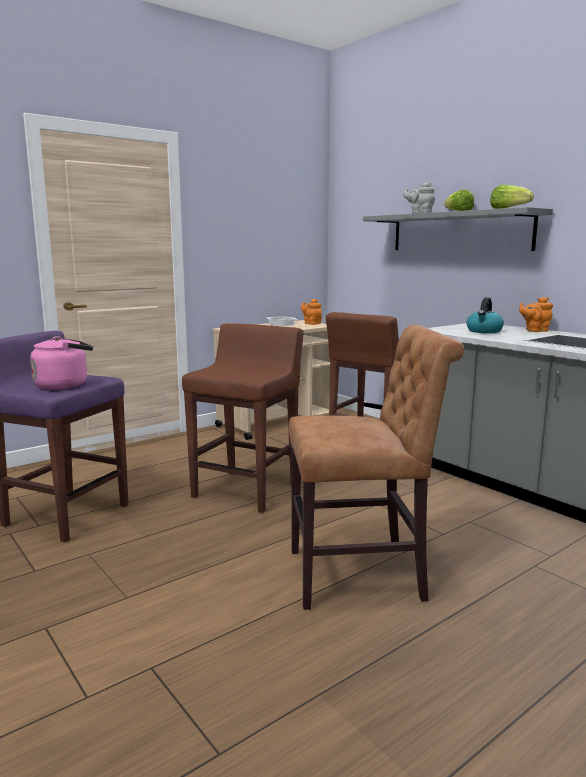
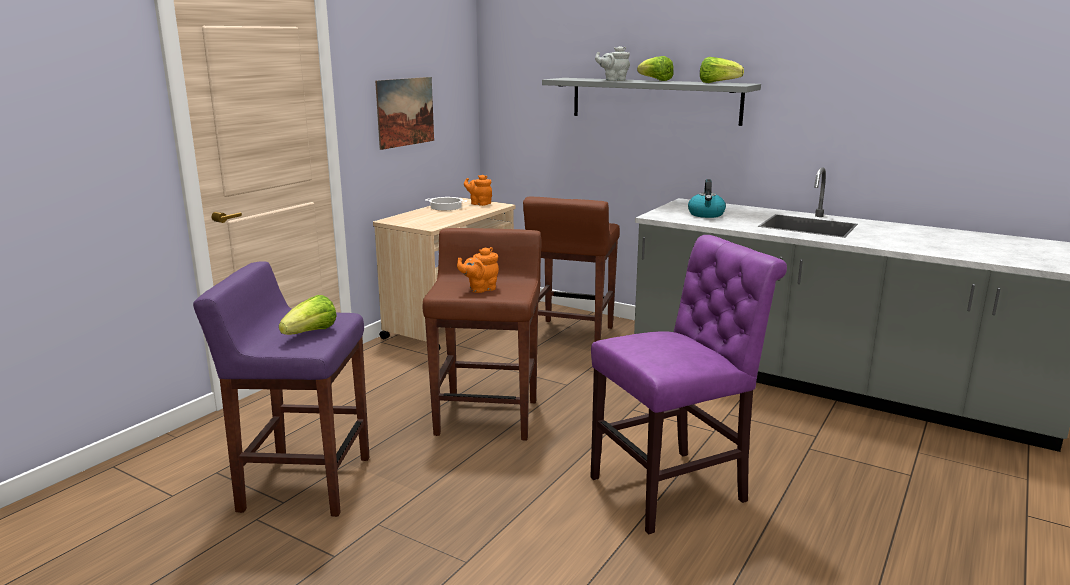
camera: 20 degrees left, 5 degrees up
(65, 385) = (311, 333): pink kettle -> lettuce
(251, 244) = (405, 112): none -> picture
(363, 575) = (675, 488): brown chair -> purple chair
(535, 331) = (750, 210): orange teapot -> orange teapot (480, 289)

